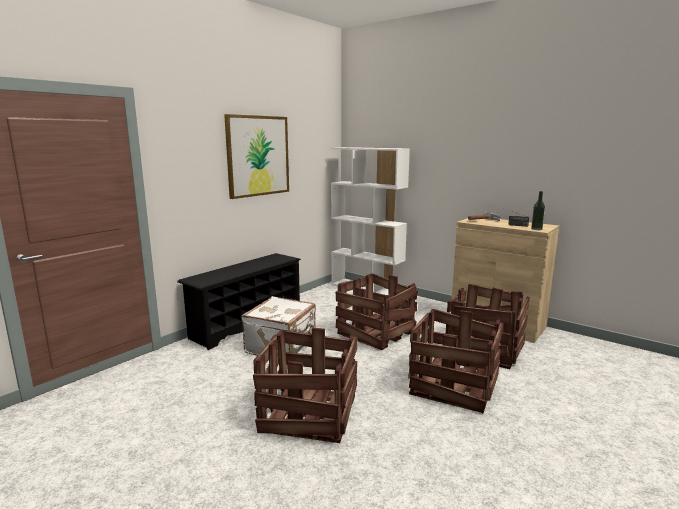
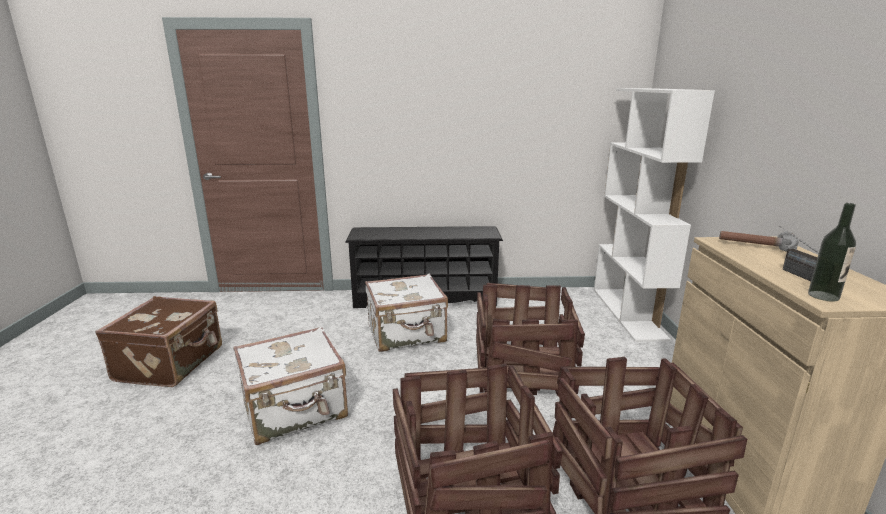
camera: 50 degrees right, 5 degrees up
(139, 454) = (172, 363): none -> brown suitcase
(258, 156) = (477, 97): picture -> none
(309, 412) = (295, 410): crate -> white suitcase

